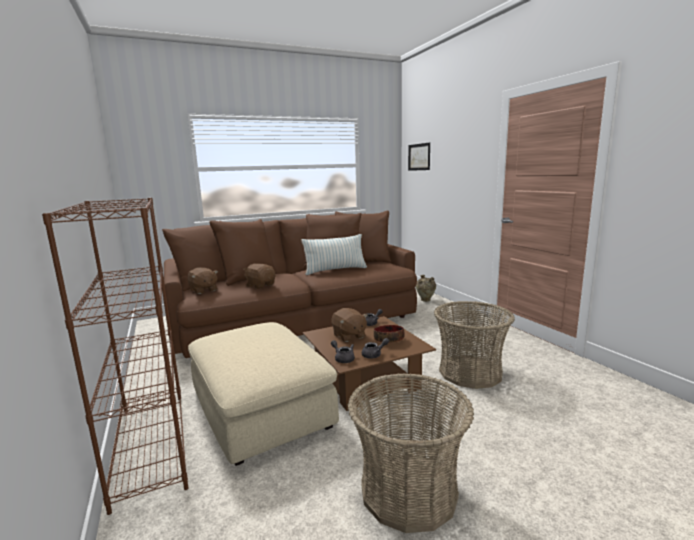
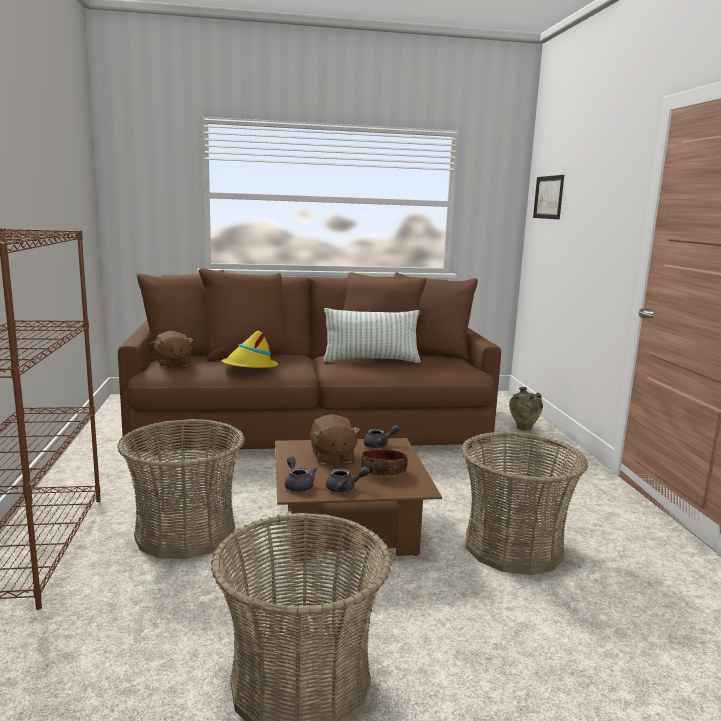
camera: 15 degrees right, 0 degrees up
(260, 285) = (250, 367): brown plush toy -> yellow hat
(260, 408) = (185, 533): beige ottoman -> basket

